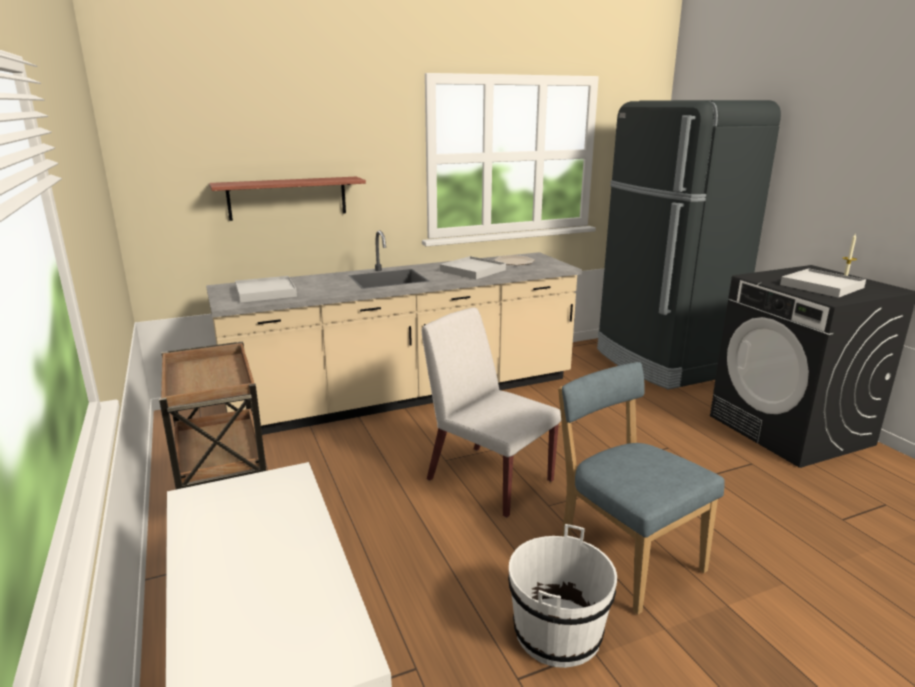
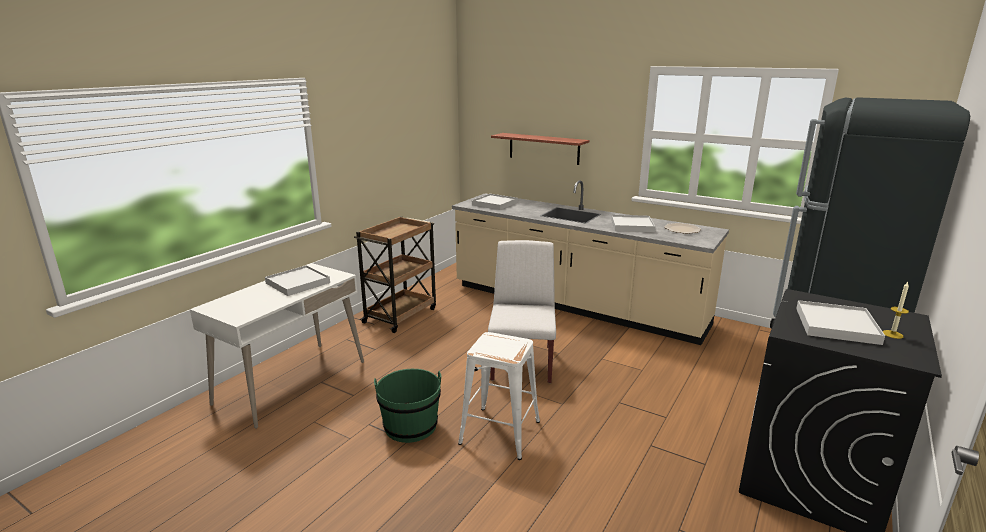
camera: 55 degrees right, 0 degrees up
(254, 530) = (298, 283): none -> white tray
(557, 632) = (410, 426): white bucket -> green bucket
(625, 557) = (500, 431): blue chair -> white stool

